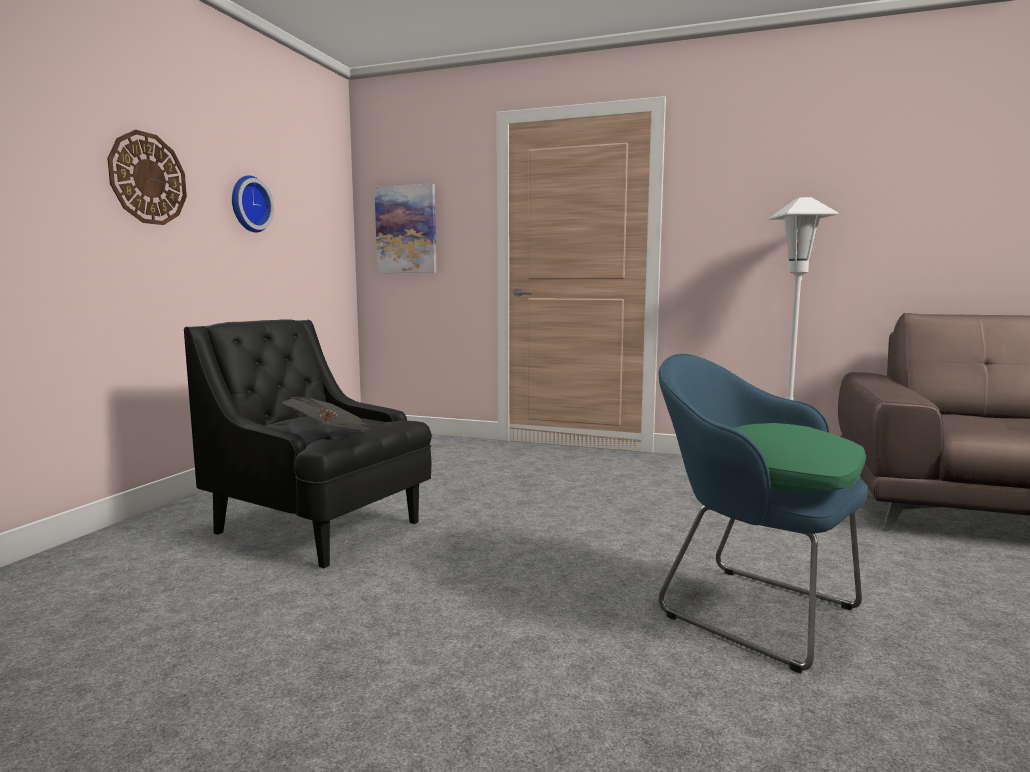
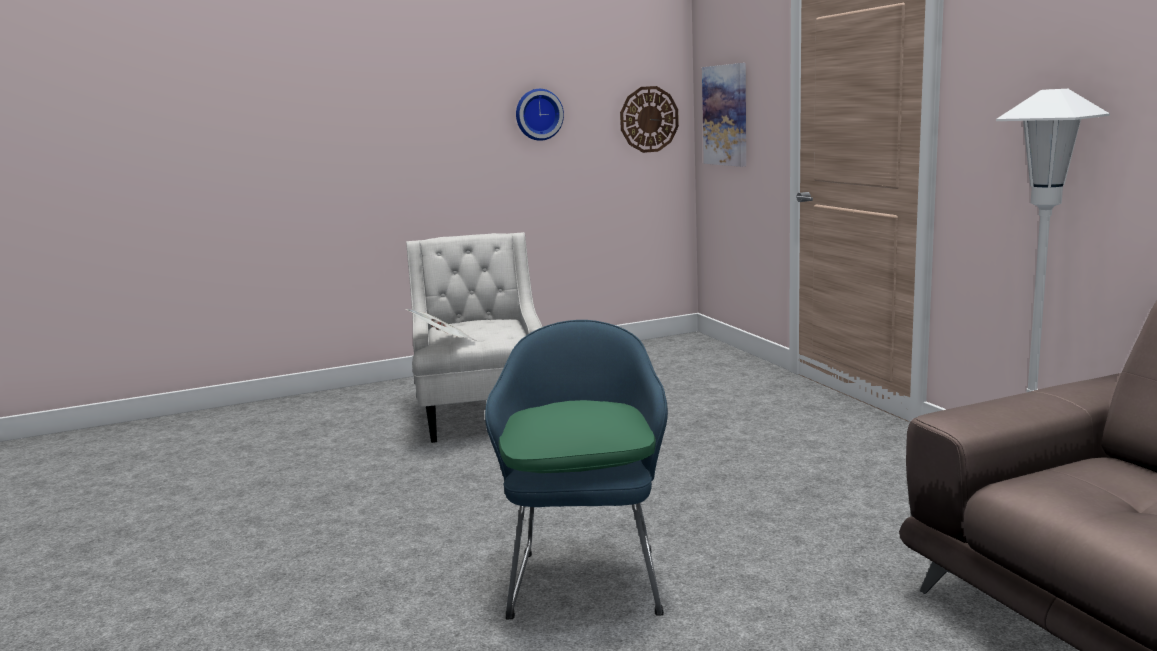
camera: 50 degrees right, 5 degrees up
(148, 178) = (432, 113): wall clock -> wall clock (649, 119)
(320, 528) = (483, 415): black armchair -> white armchair

